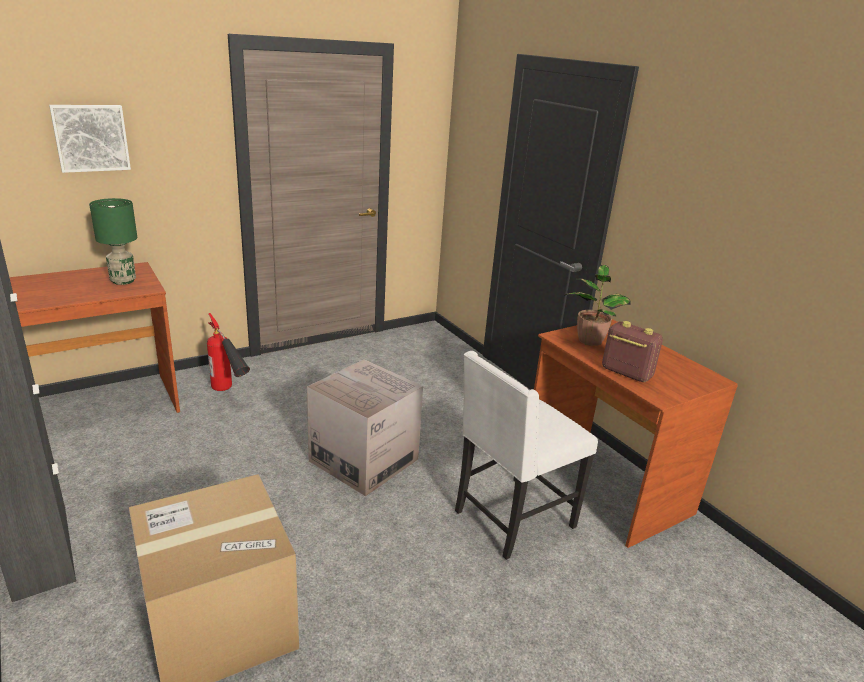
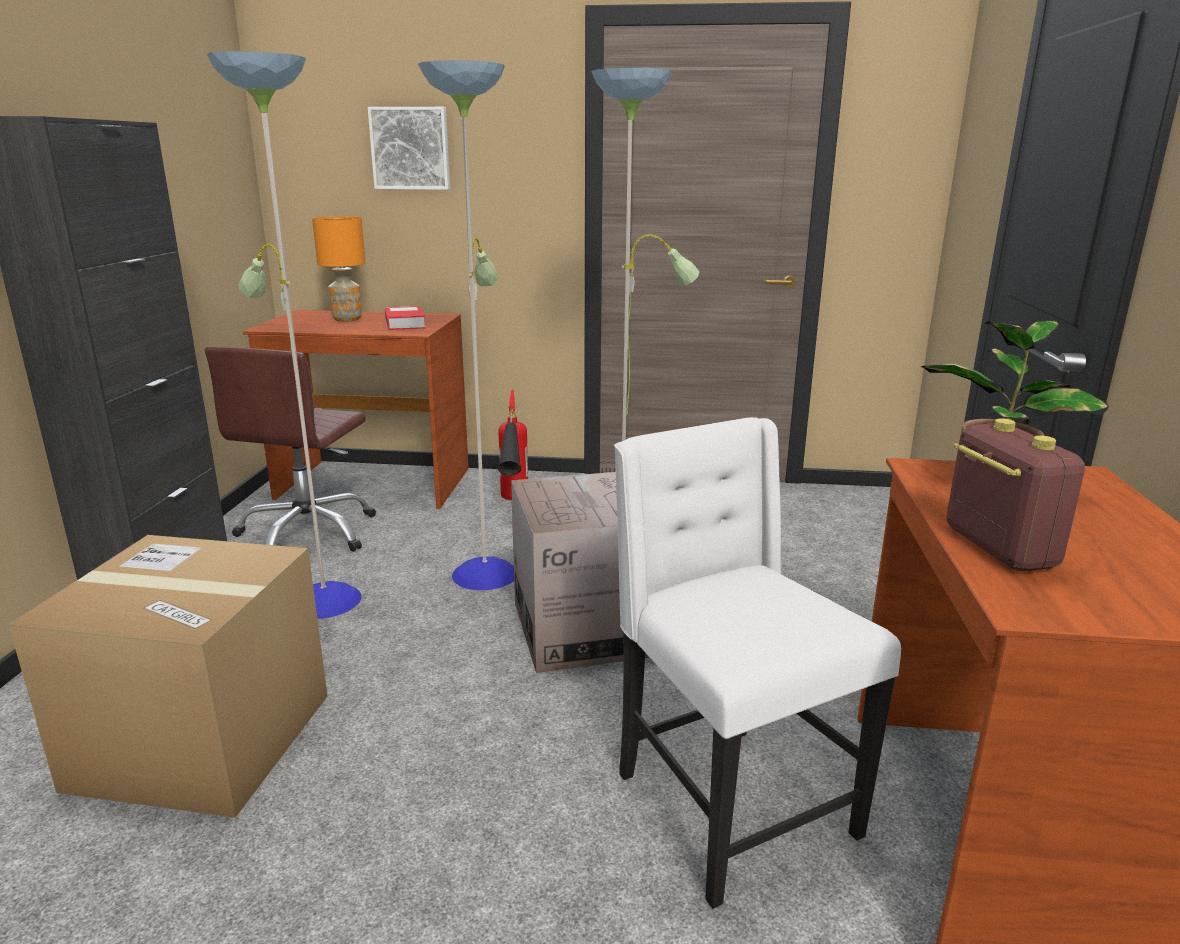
camera: 40 degrees right, 5 degrees down
(63, 284) = (347, 319): none -> orange table lamp
(99, 463) = (308, 533): none -> brown office chair
(123, 281) = (405, 323): green table lamp -> book
(265, 447) = (484, 571): none -> floor lamp
(511, 519) = (728, 804): white chair -> white chair turned 60 degrees clockwise

